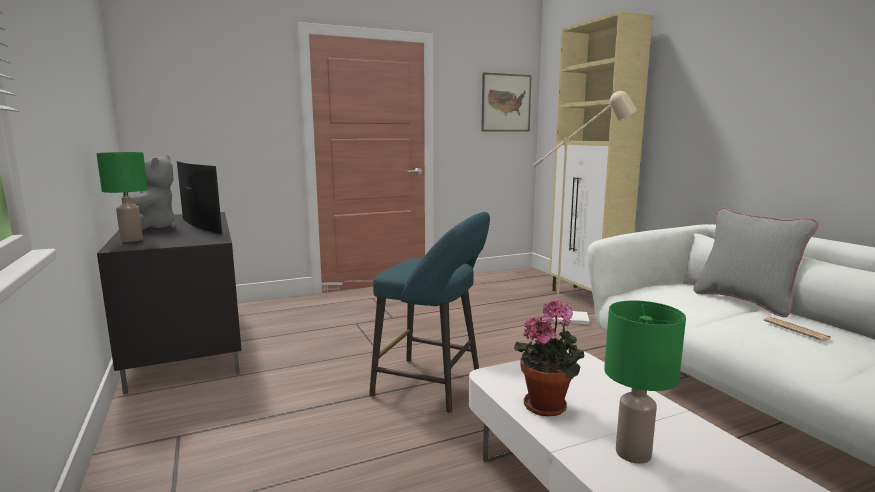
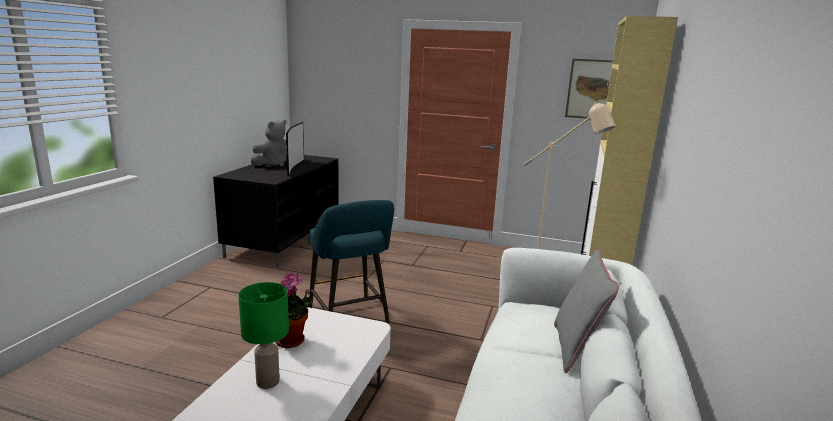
camera: 40 degrees right, 5 degrees up
(131, 240) = (244, 171): green table lamp -> none
(796, 329) = (537, 383): newspaper -> none

